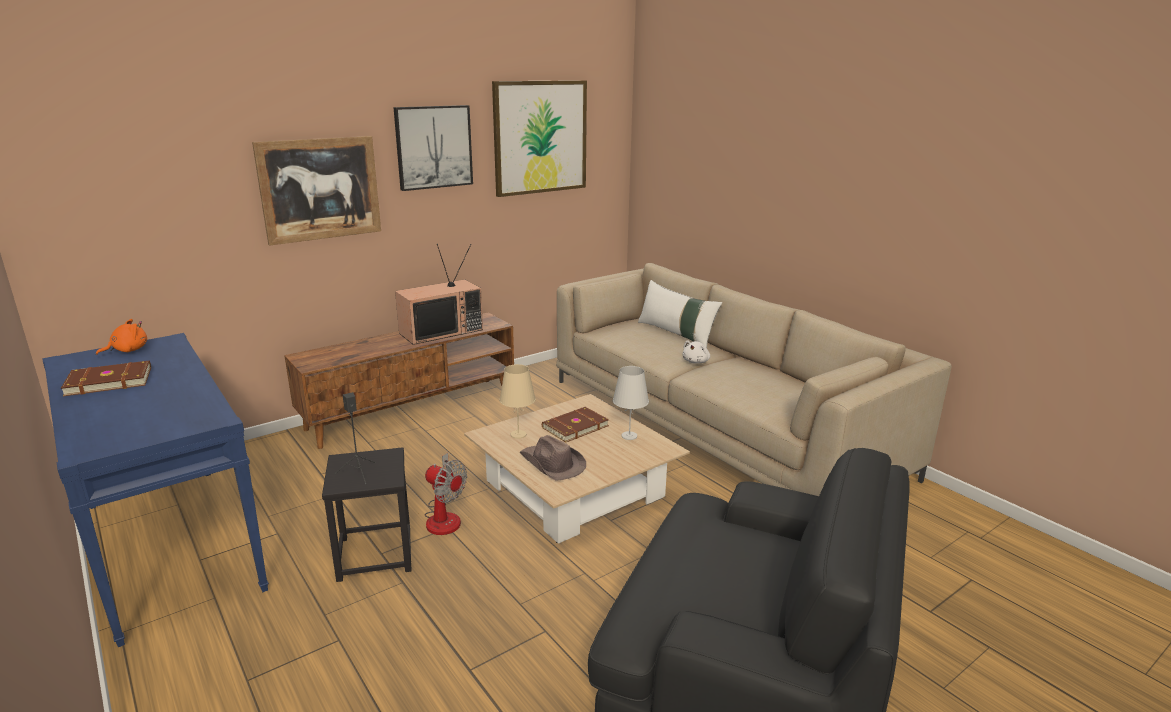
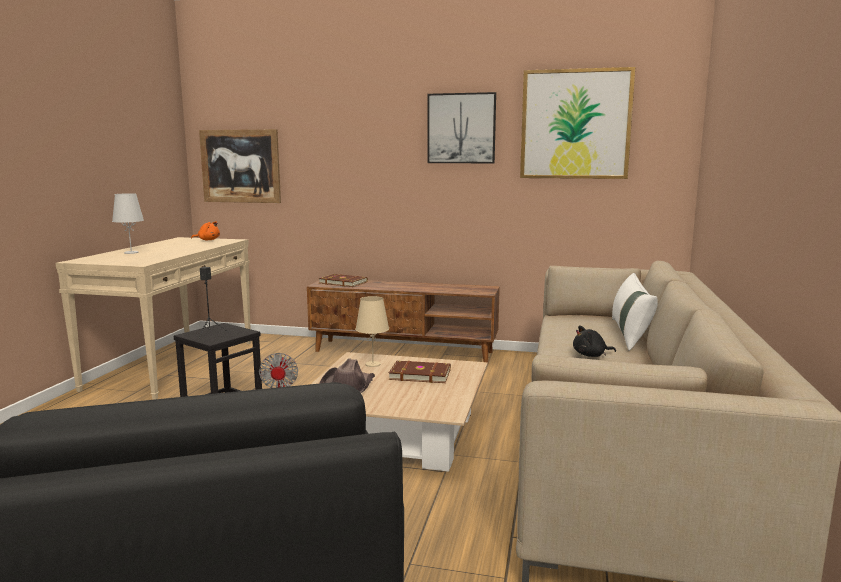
camera: 50 degrees right, 10 degrees down
(109, 381) = (165, 246): brown book -> brown book (343, 282)
(171, 544) = (173, 364): blue console table -> beige console table
(320, 189) = (365, 156): picture -> picture (240, 166)
(441, 331) = (436, 287): television -> none
(629, 436) = (443, 394): white table lamp -> white table lamp (131, 252)
(696, 362) = (591, 355): white plush toy -> black plush toy

